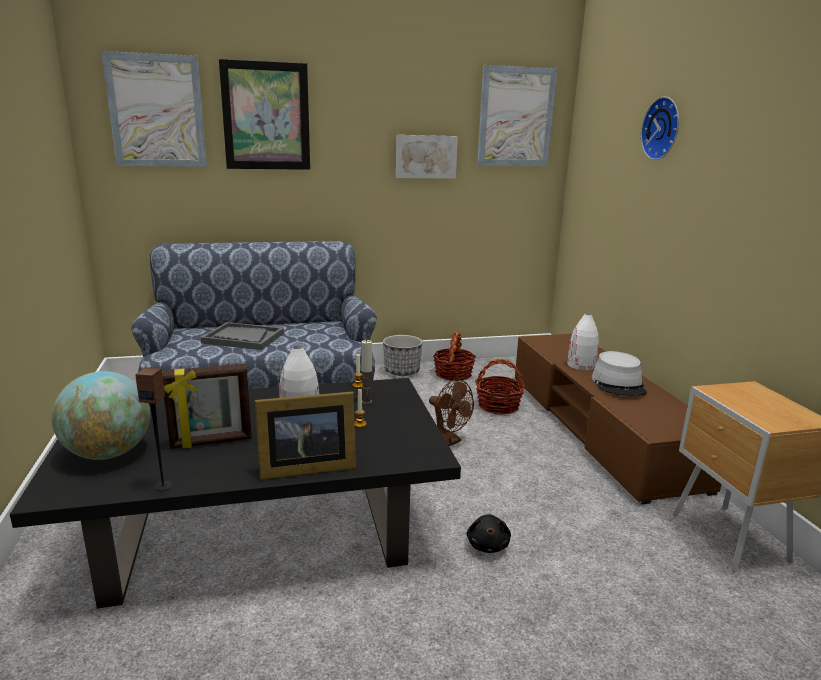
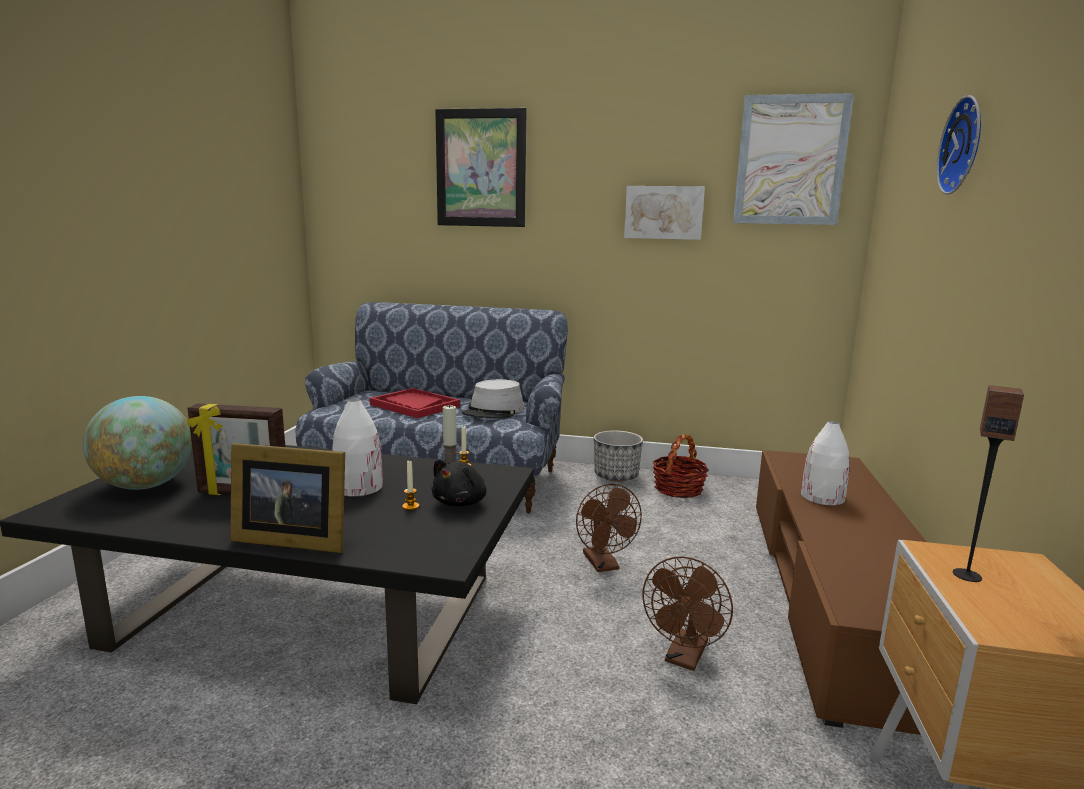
camera: 25 degrees right, 5 degrees down
(157, 111) = (376, 166): picture -> none
(163, 486) = (142, 526): speaker -> speaker (967, 575)
(243, 338) = (414, 405): grey tray -> red tray
(488, 545) = (538, 712): black plush toy -> black plush toy (461, 502)
(498, 406) = (707, 537): basket -> none
(544, 488) = (684, 658): none -> brown fan
(618, 384) = (860, 531): grey hat -> grey hat (493, 411)

